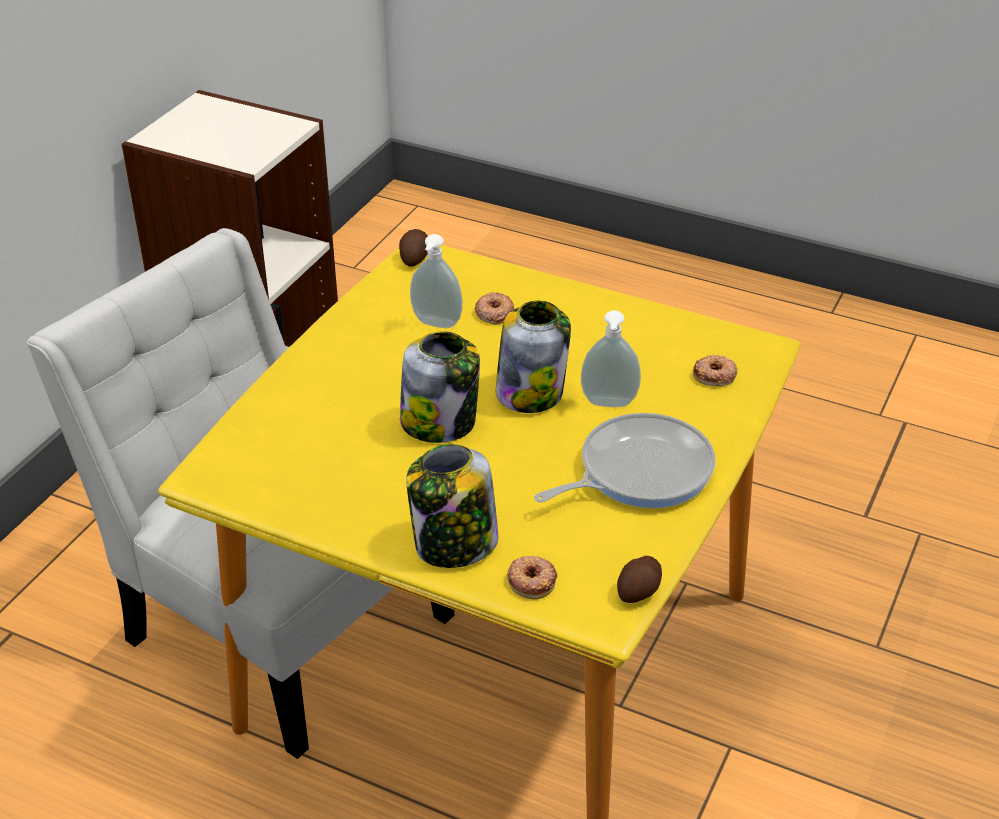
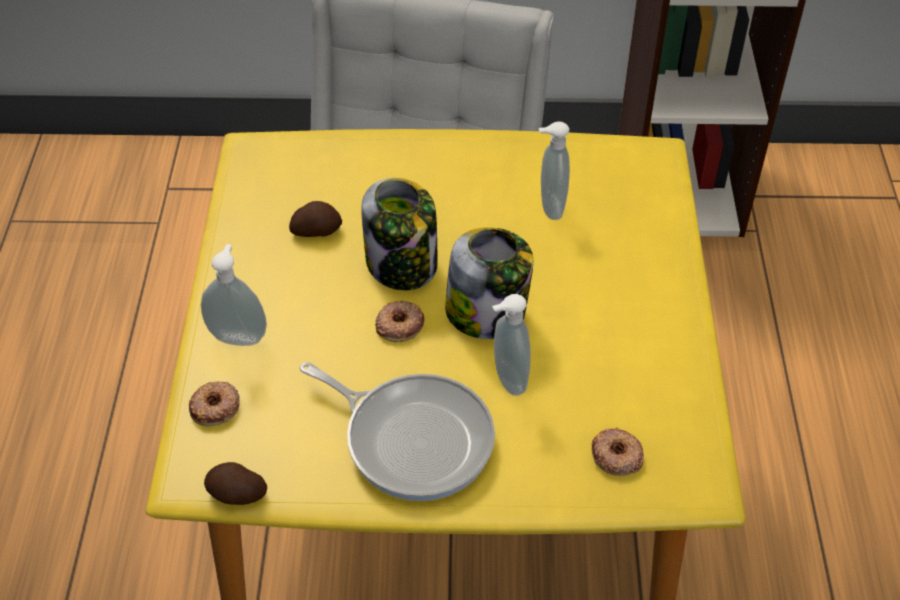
camera: 65 degrees right, 10 degrees up
(414, 258) = (645, 153): potato -> potato (316, 230)
(454, 545) = (239, 336): jar -> soap dispenser
(494, 313) = (598, 241): donut -> donut (399, 324)

